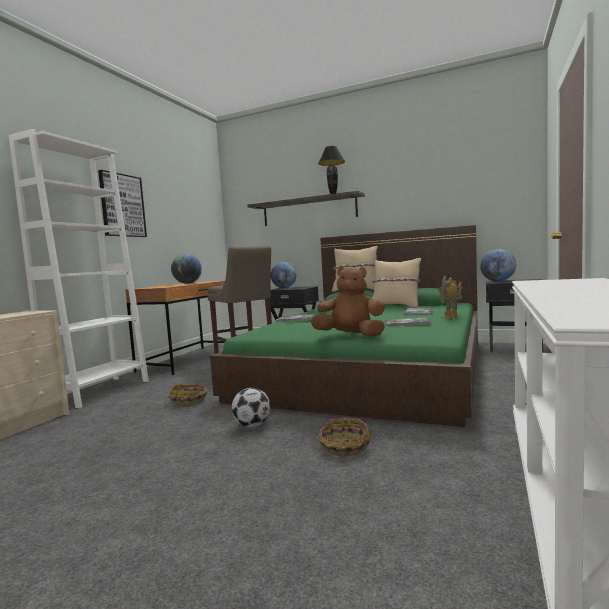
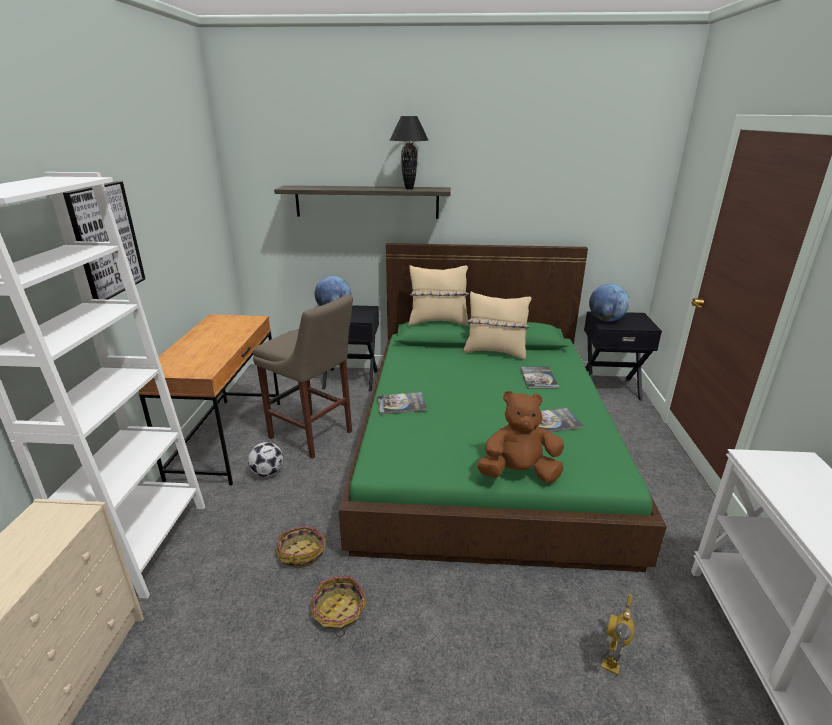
camera: 20 degrees left, 20 degrees up
(187, 283) = (212, 334): globe -> none
(252, 425) = (425, 606): football -> football (267, 473)
(344, 447) = (553, 635): basket -> basket (338, 611)
(450, 317) = (585, 398): toy robot -> toy robot (613, 658)

